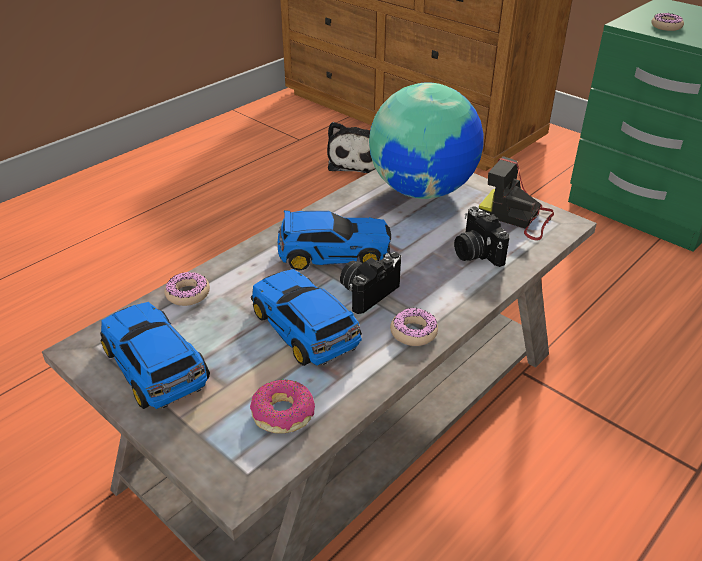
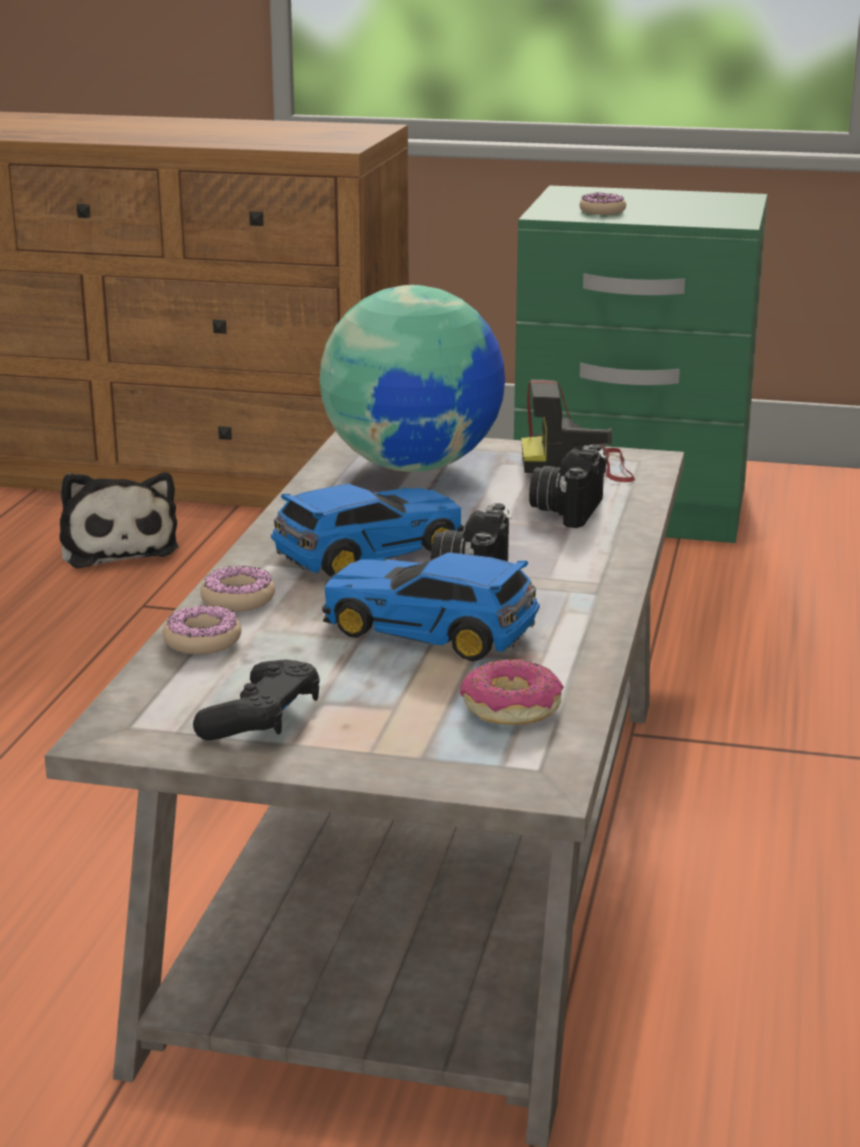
camera: 30 degrees left, 15 degrees down
(155, 367) = (262, 719): toy car -> black game controller
(413, 332) = (583, 597): donut -> donut (238, 600)
(475, 253) = (566, 509): camera -> camera turned 75 degrees clockwise

